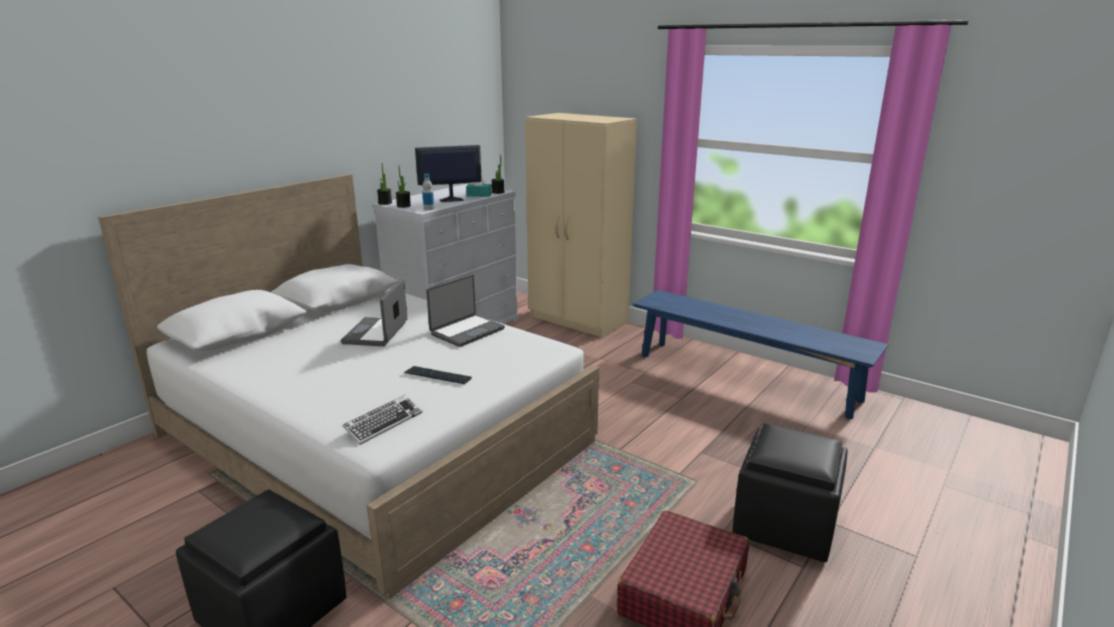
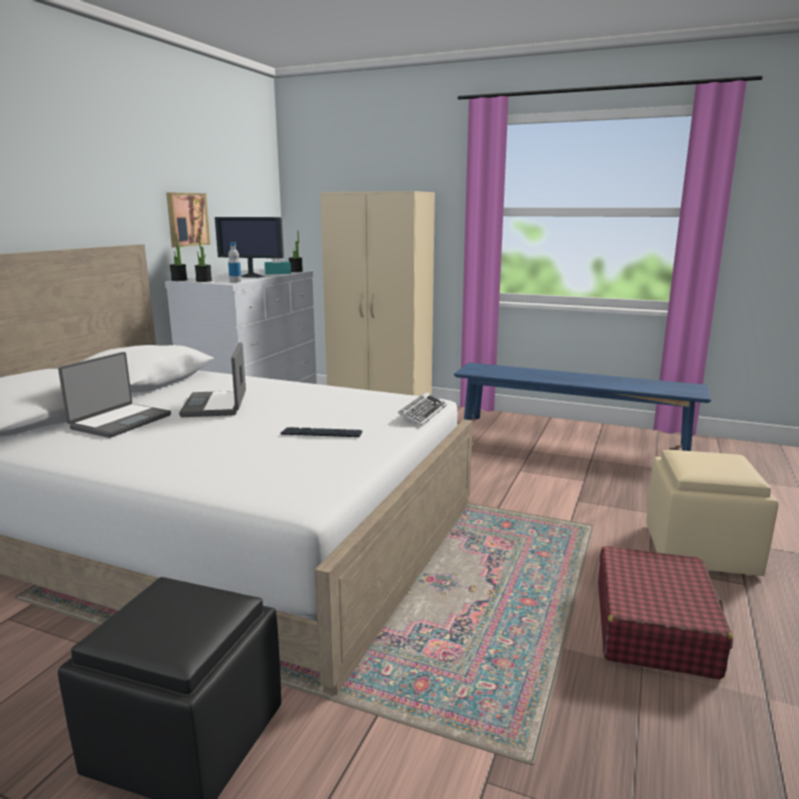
camera: 15 degrees left, 5 degrees down
(384, 423) = (294, 479): keyboard -> keyboard (422, 413)
(398, 145) = (186, 219): none -> picture
(451, 200) = (251, 276): monitor -> monitor turned 135 degrees counterclockwise
(466, 331) = (320, 396): laptop -> laptop (120, 421)
(785, 525) = (701, 551): black ottoman -> beige ottoman

